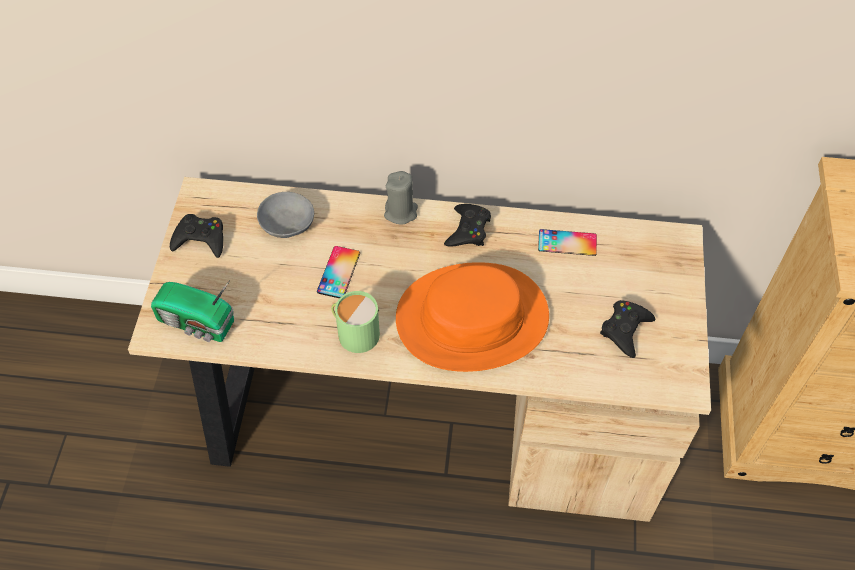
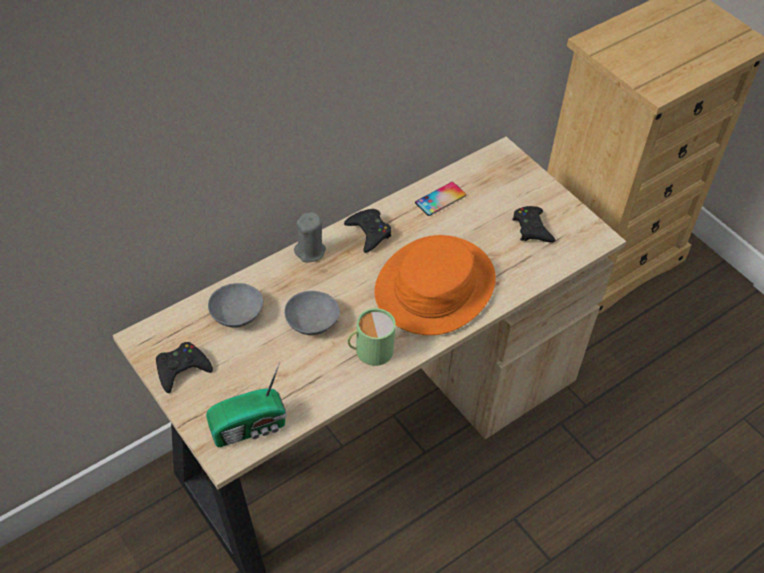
camera: 45 degrees left, 5 degrees down
(338, 272) = (313, 320): phone -> grey bowl

